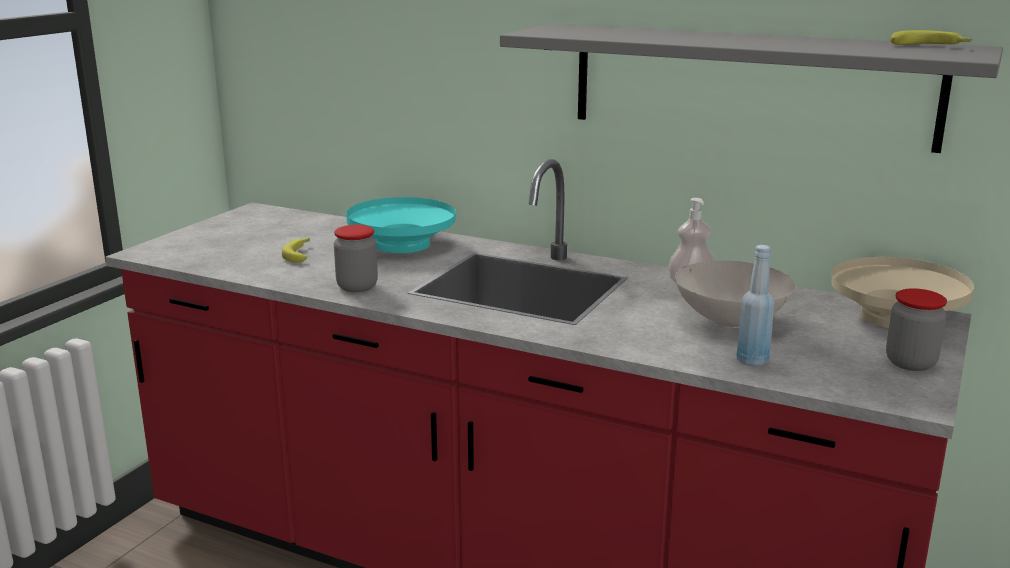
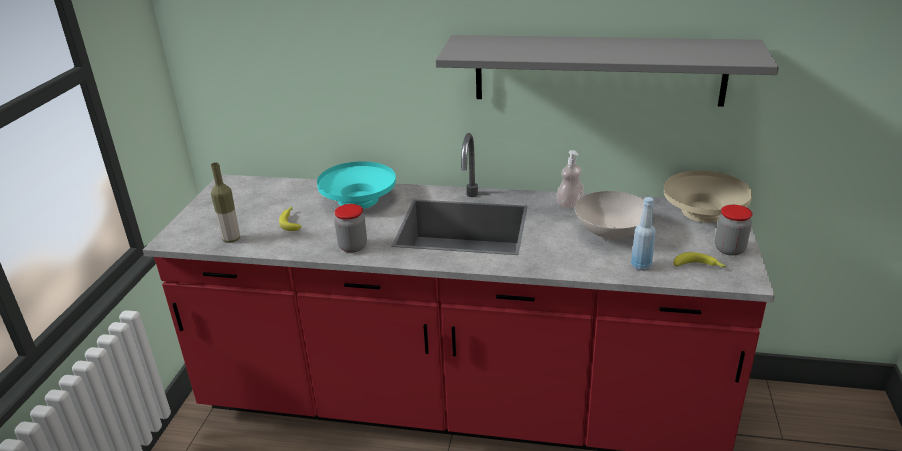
camera: 15 degrees left, 10 degrees up
(214, 260) = (231, 239): none -> bottle
(931, 46) = (723, 46): banana -> banana (699, 267)

